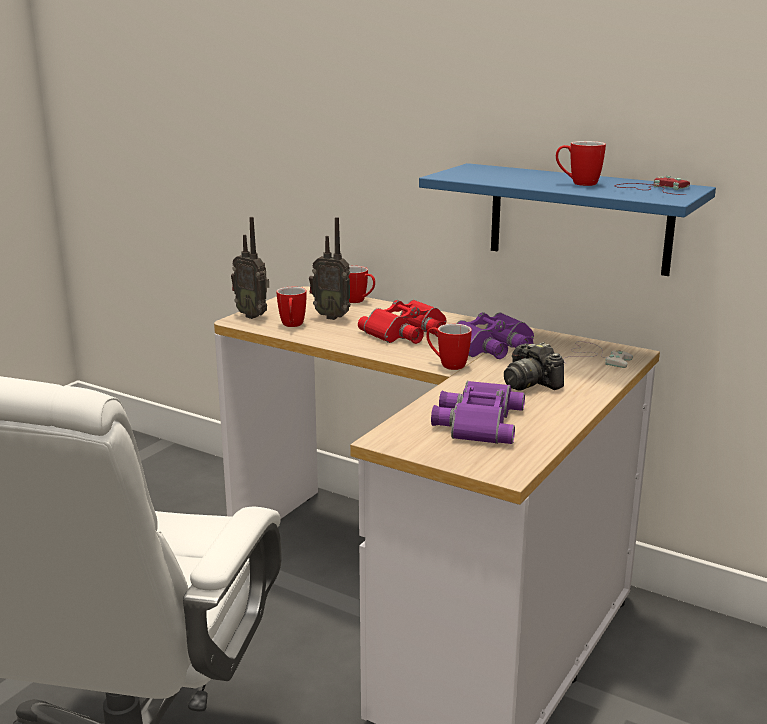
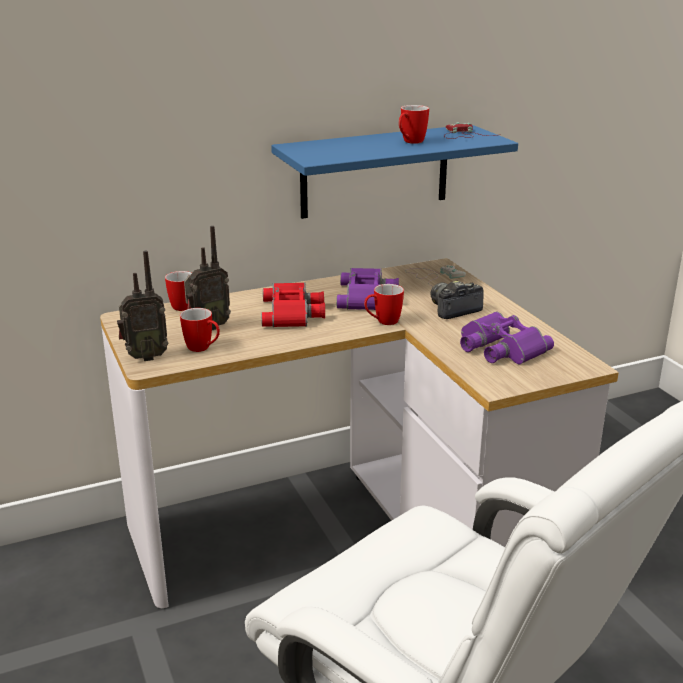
camera: 55 degrees left, 5 degrees up
(530, 383) = (453, 310): camera -> camera turned 150 degrees clockwise

